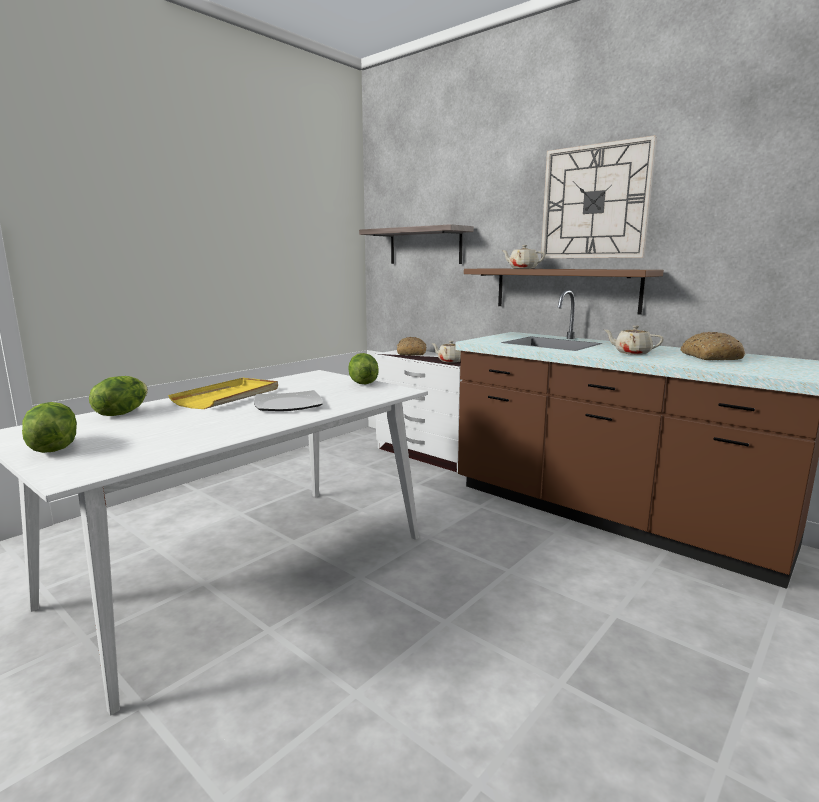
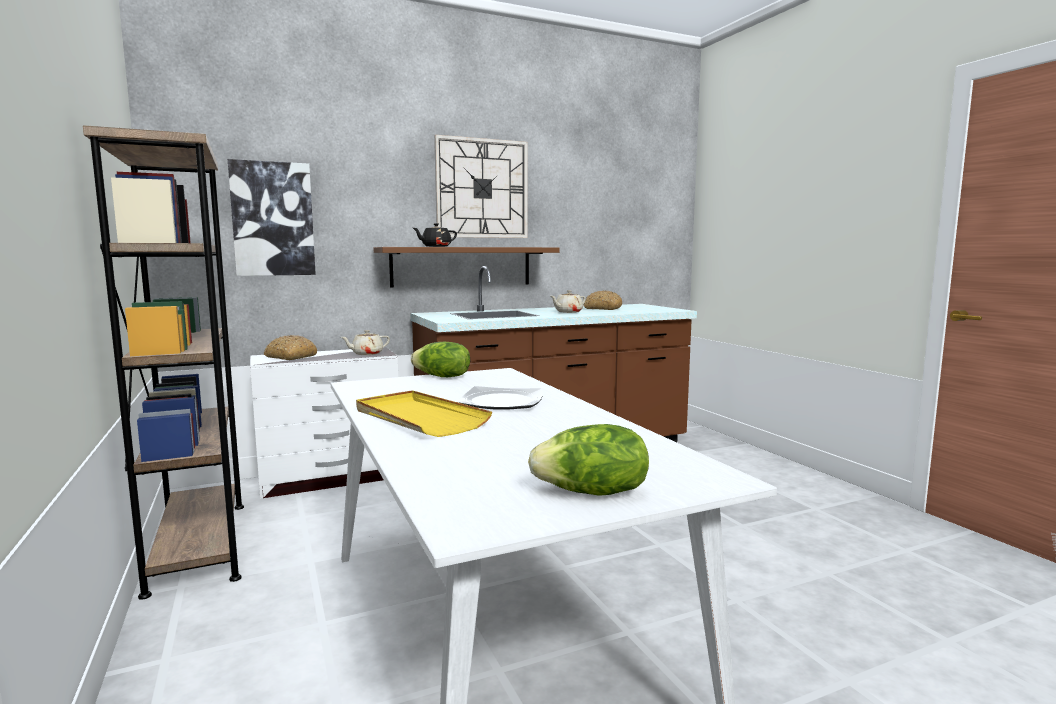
camera: 65 degrees left, 5 degrees down
(121, 413) = (431, 464): lettuce -> none
(307, 456) = (199, 545): none -> brown bookcase
(425, 246) = (273, 219): shelf -> picture
(522, 268) = (435, 246): beige teapot -> black teapot

